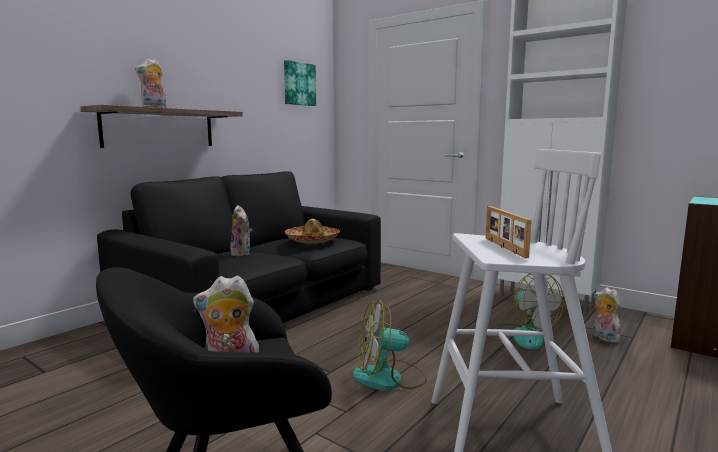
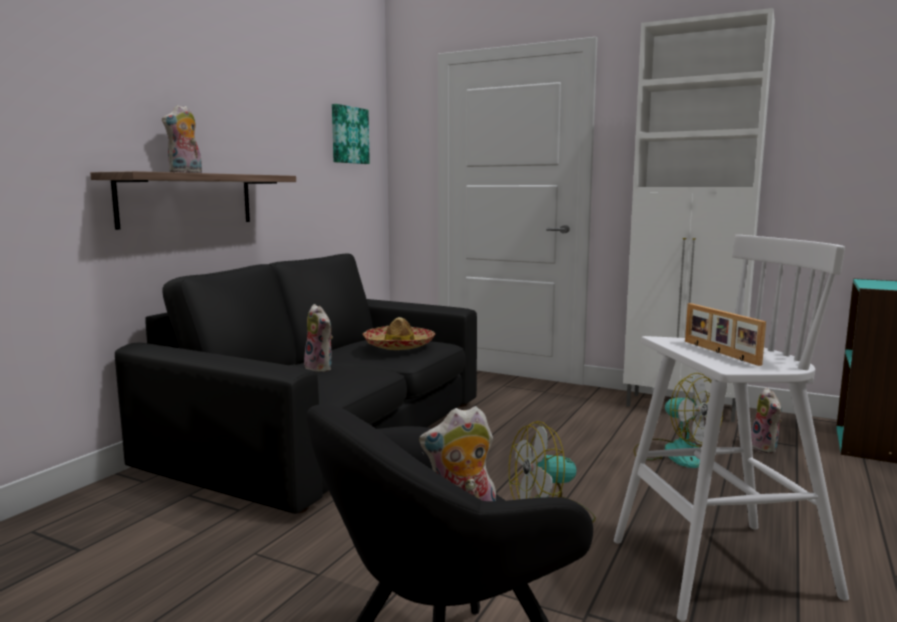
camera: 10 degrees left, 0 degrees up
(603, 337) = (766, 448): plush toy -> plush toy turned 150 degrees counterclockwise

